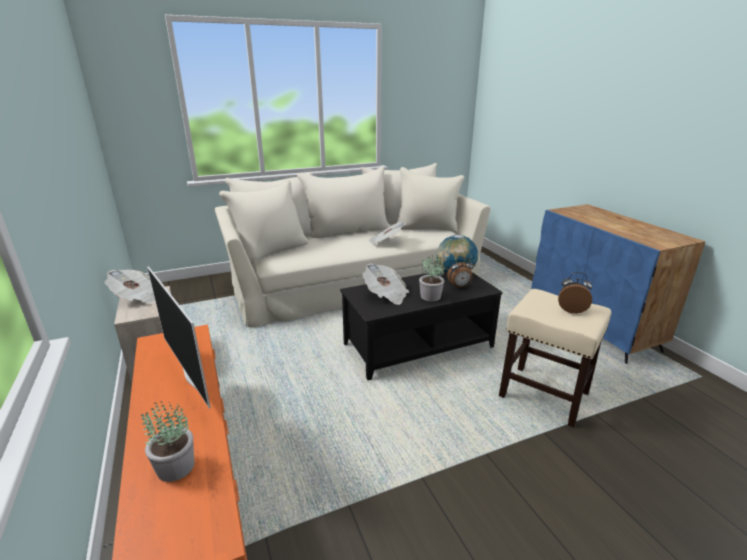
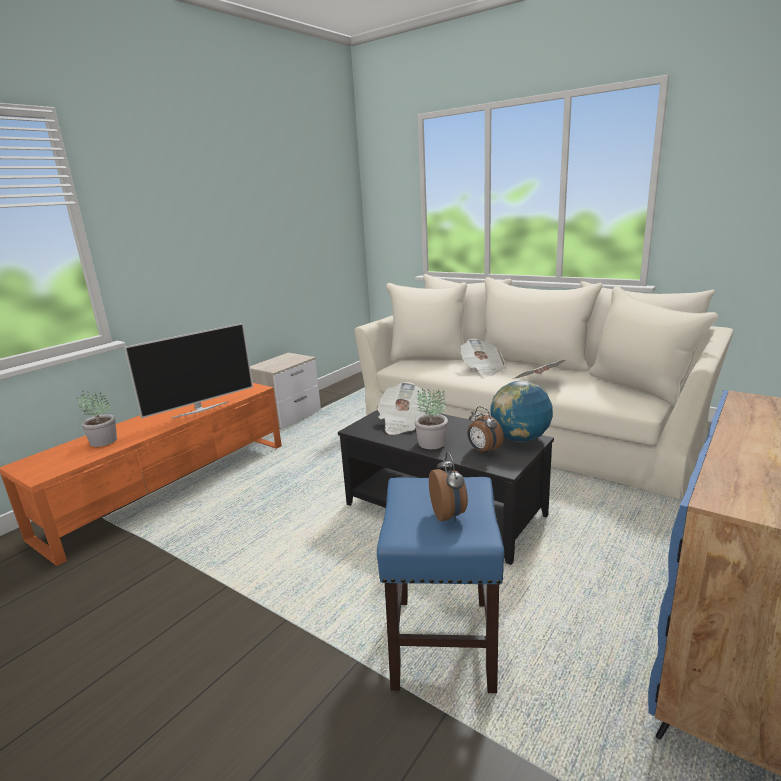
camera: 60 degrees right, 5 degrees down
(137, 298) = (286, 357): newspaper -> newspaper (482, 369)
(193, 377) = (200, 409): television -> television turned 150 degrees counterclockwise
(542, 394) = (442, 640): beige stool -> blue stool

